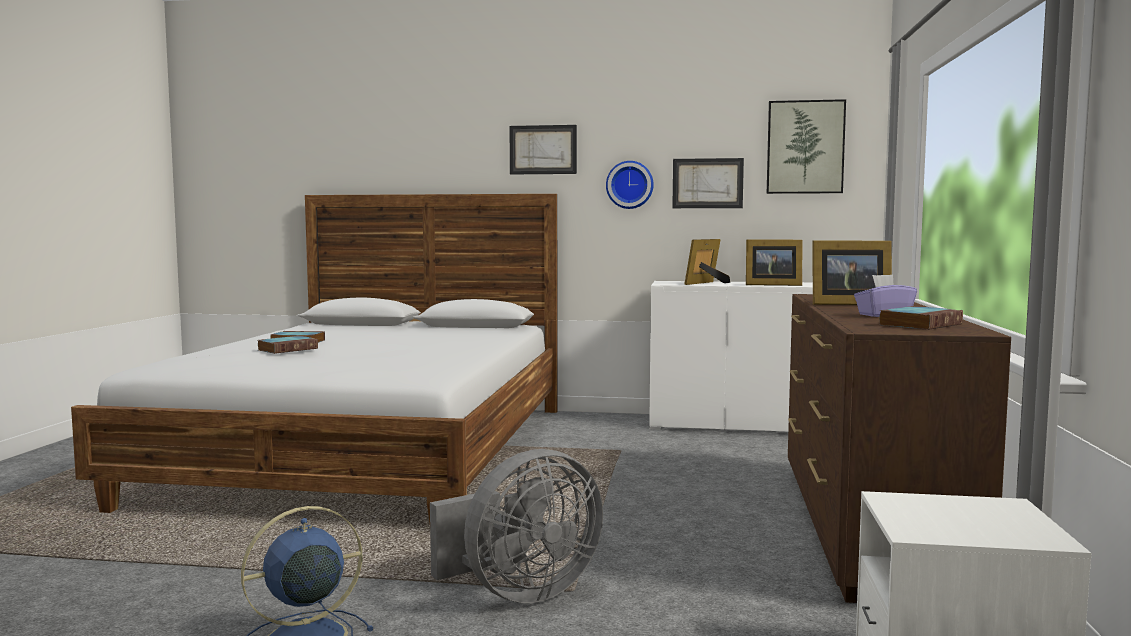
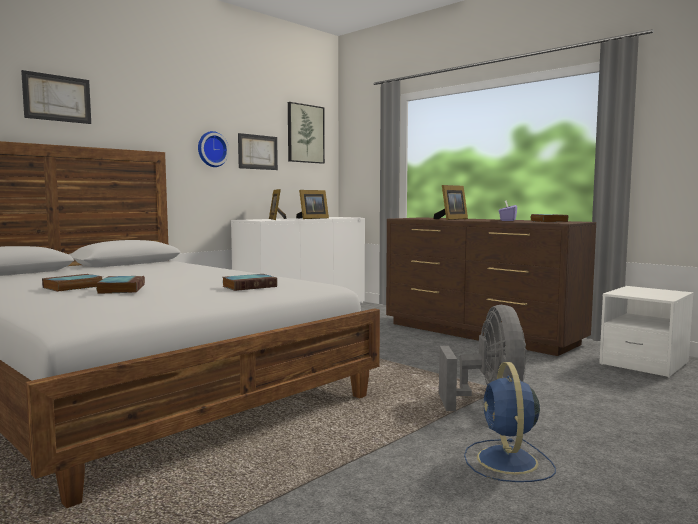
camera: 55 degrees left, 0 degrees up
(369, 365) = (250, 286): none -> book
(543, 149) = (149, 115): picture -> picture (57, 98)

